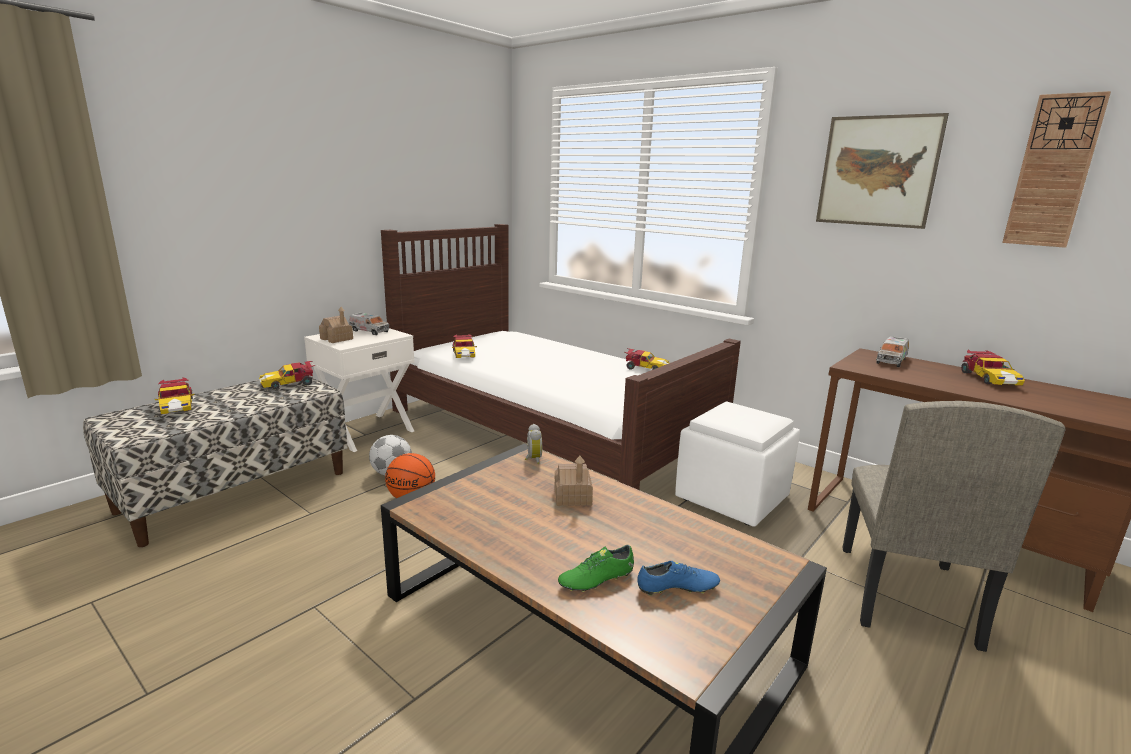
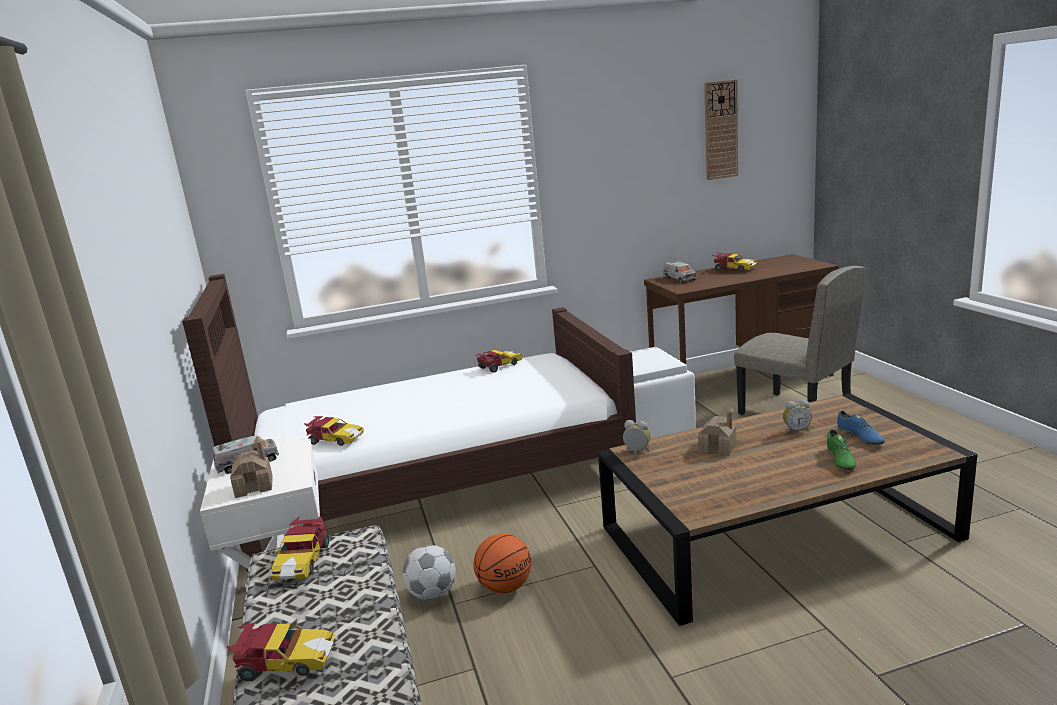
camera: 55 degrees left, 0 degrees up
(657, 538) = (796, 430): none -> alarm clock
(677, 589) = (860, 437): blue shoe -> blue shoe turned 135 degrees clockwise
(877, 171) = (623, 143): picture -> none

